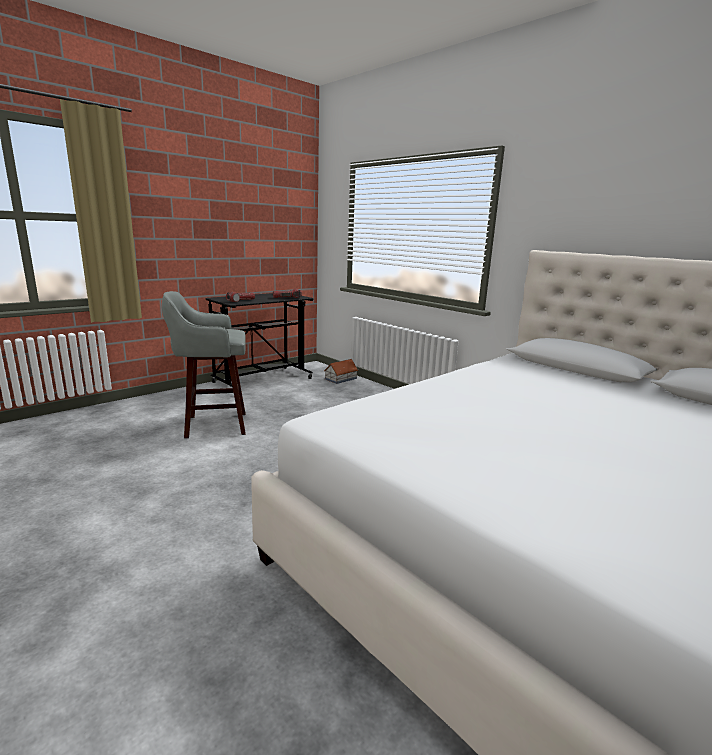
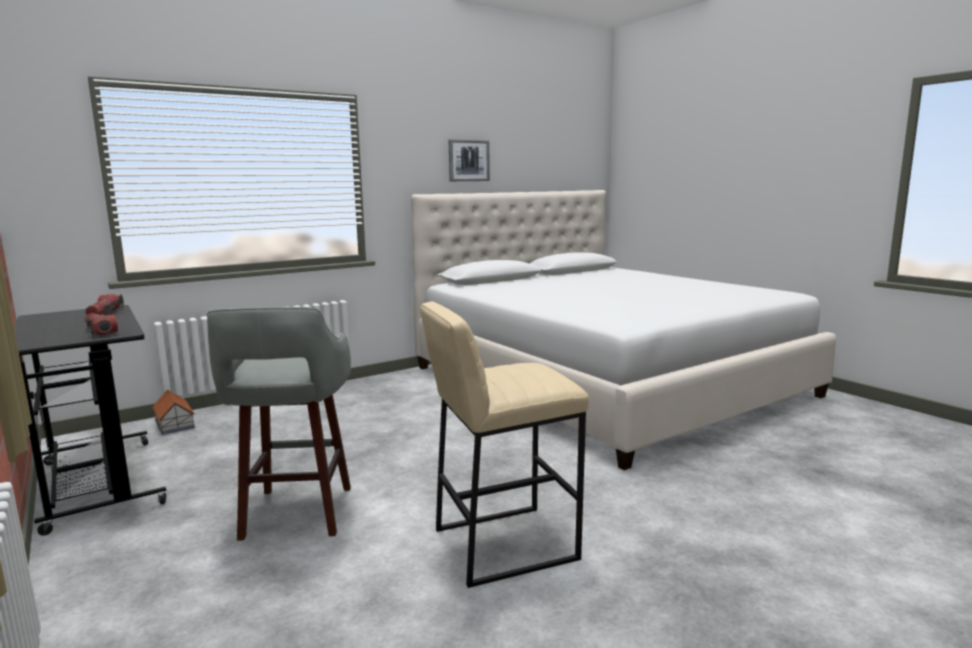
camera: 80 degrees left, 5 degrees down
(146, 492) = (502, 544): none -> beige stool
(633, 211) = (468, 160): none -> picture

